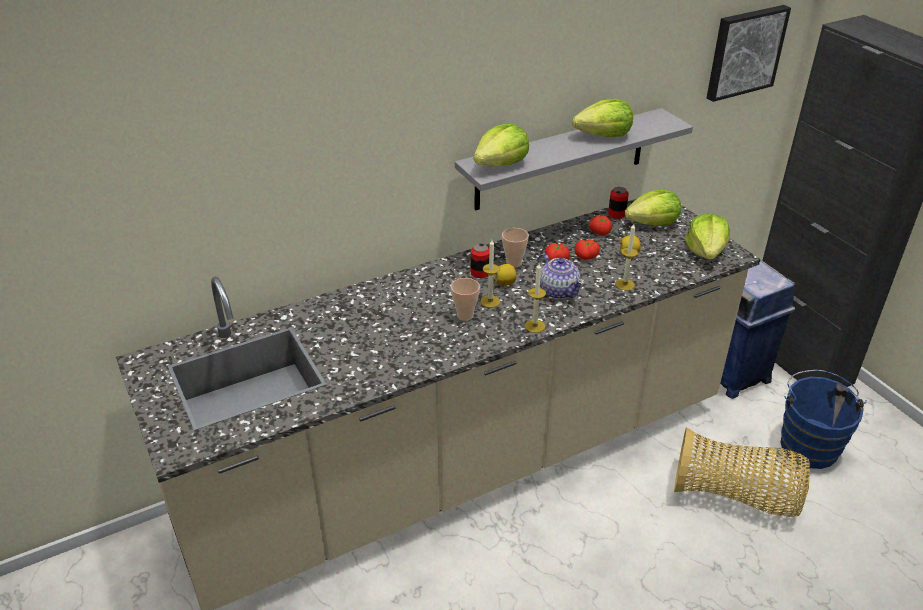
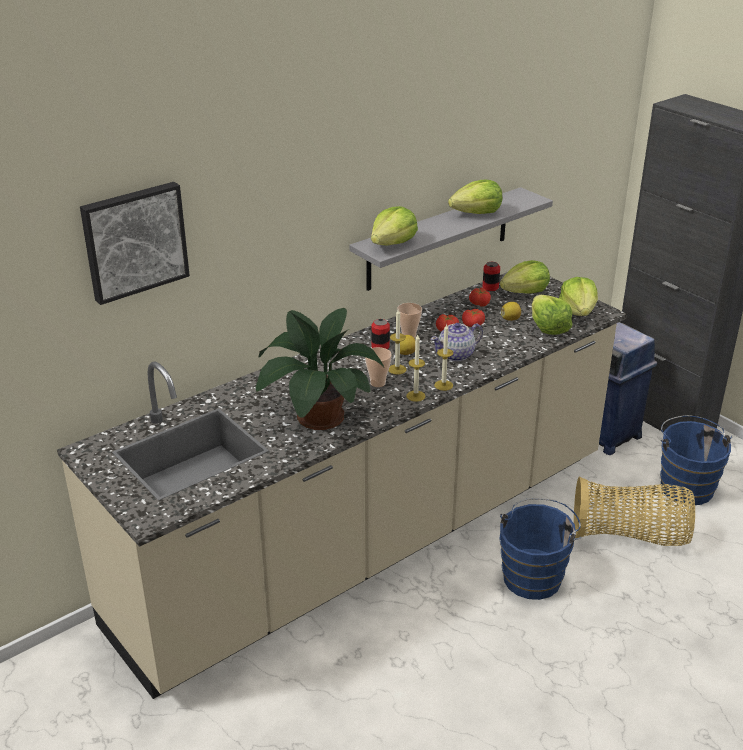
camera: 10 degrees left, 5 degrees down
(388, 349) = (316, 417): none -> potted plant
(558, 290) = (456, 355): teapot -> teapot turned 105 degrees clockwise
(621, 528) = (534, 575): none -> blue bucket
(624, 284) = (514, 344): candle -> candle (415, 396)
(667, 268) = (548, 327): none -> lettuce
(744, 52) = (586, 133): picture -> picture (134, 241)

